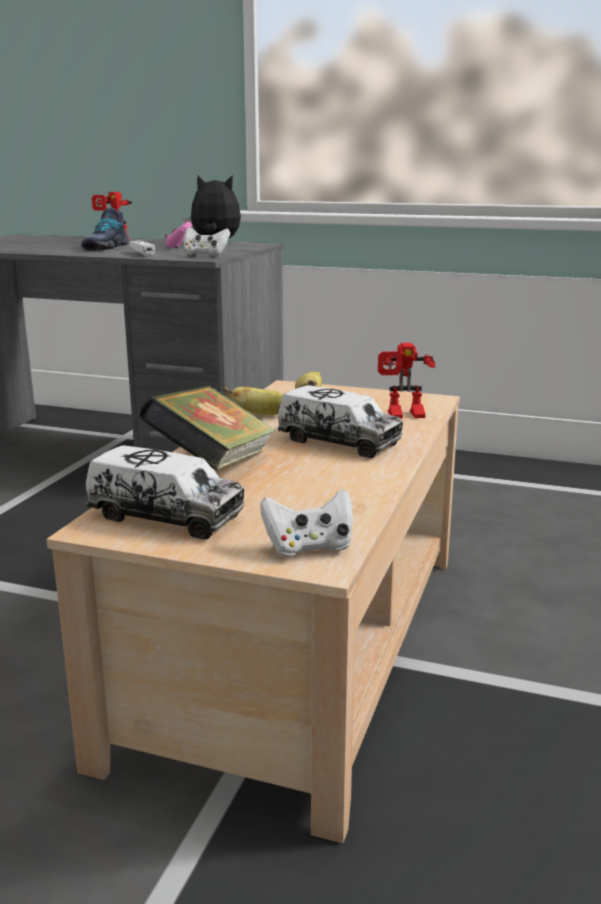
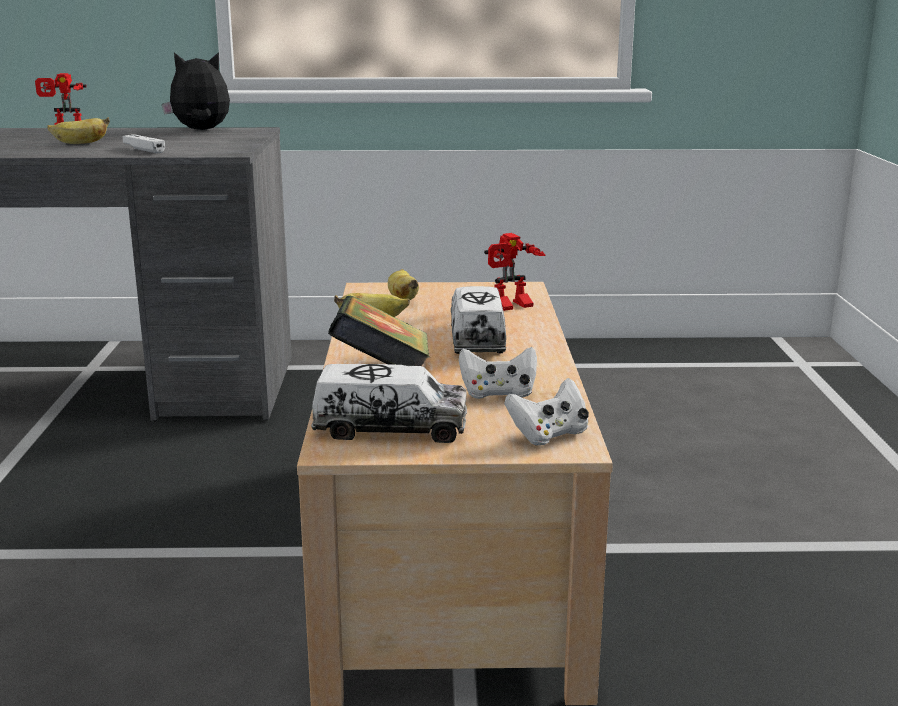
camera: 20 degrees left, 0 degrees up
(104, 247) = (80, 143): shoe -> banana
(179, 247) = (171, 139): pink game controller -> none
(205, 255) = (223, 149): white game controller -> white game controller (498, 394)
(339, 442) = (477, 339): toy truck -> toy truck turned 105 degrees counterclockwise

